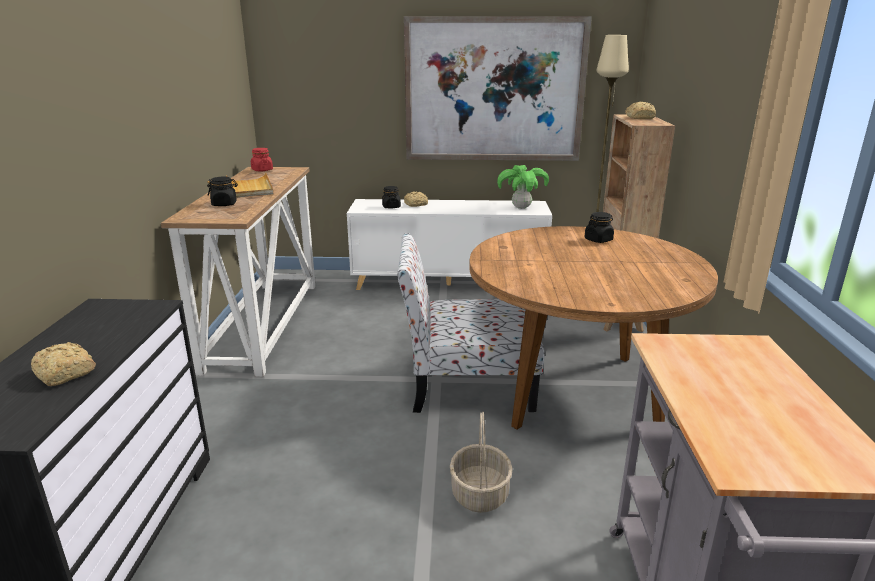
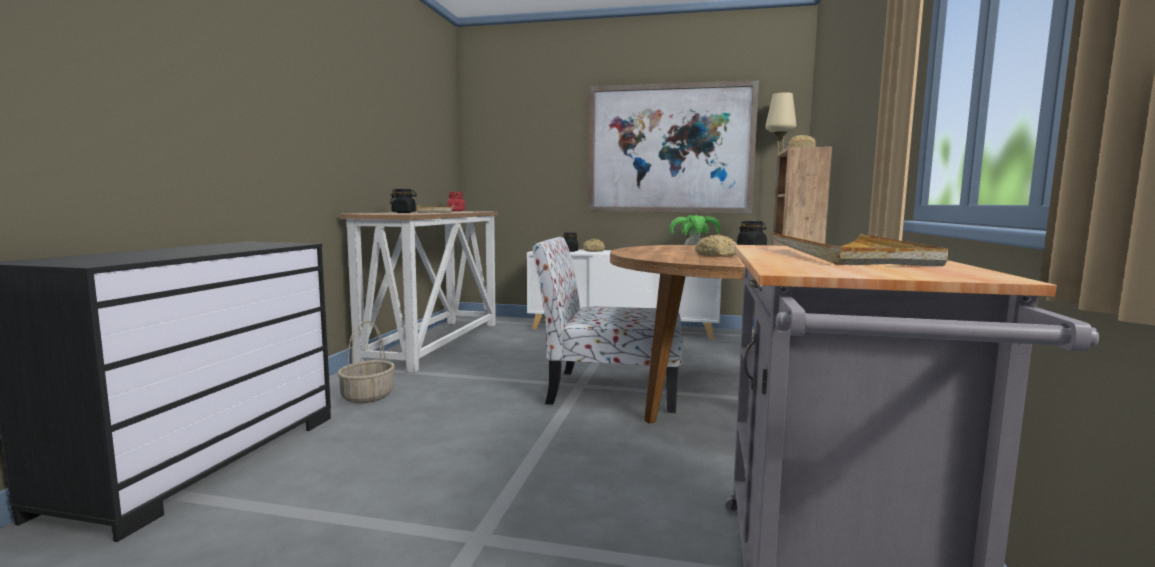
camera: 10 degrees right, 15 degrees down
(64, 374) = (174, 254): bread -> bread (716, 255)
(480, 494) = (588, 465): basket -> basket (368, 396)
(748, 388) = (847, 256): none -> beige tray

